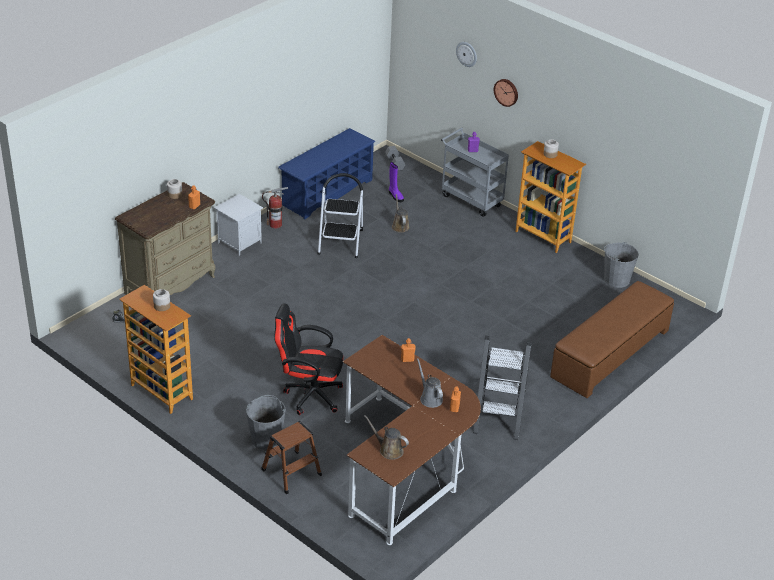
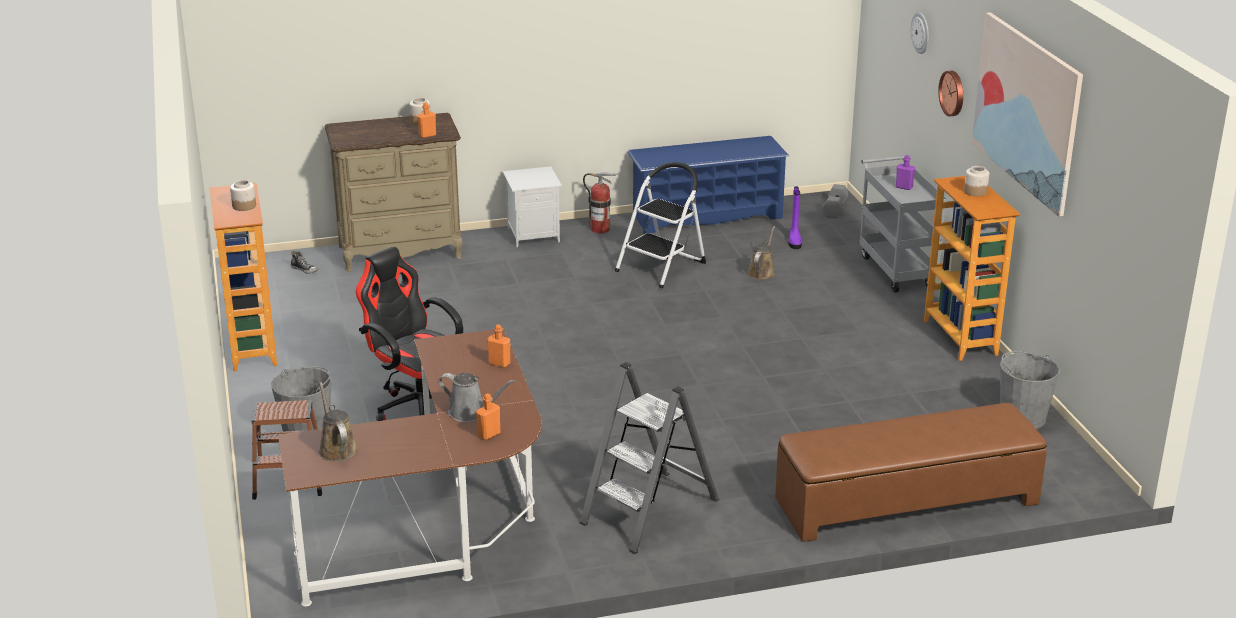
camera: 35 degrees right, 10 degrees down
(430, 398) = (471, 413): grey watering can -> grey watering can turned 105 degrees clockwise
(585, 106) = (1026, 111): none -> picture

